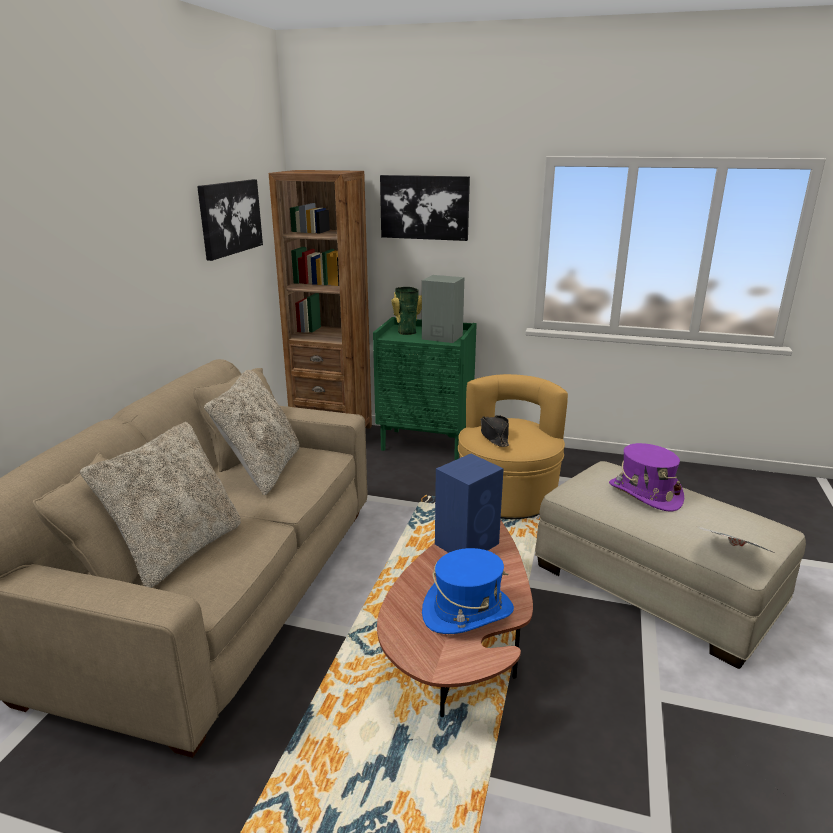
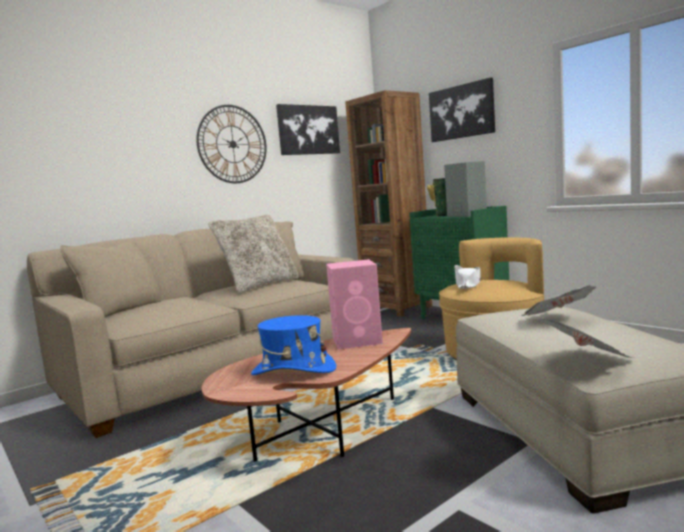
camera: 35 degrees right, 15 degrees down
(156, 256) = (232, 144): none -> wall clock
(178, 547) = (155, 306): beige pillow -> none
(468, 543) = (358, 341): blue speaker -> pink speaker
(494, 436) = (468, 284): black hat -> white hat
(644, 494) = (558, 320): purple hat -> newspaper

